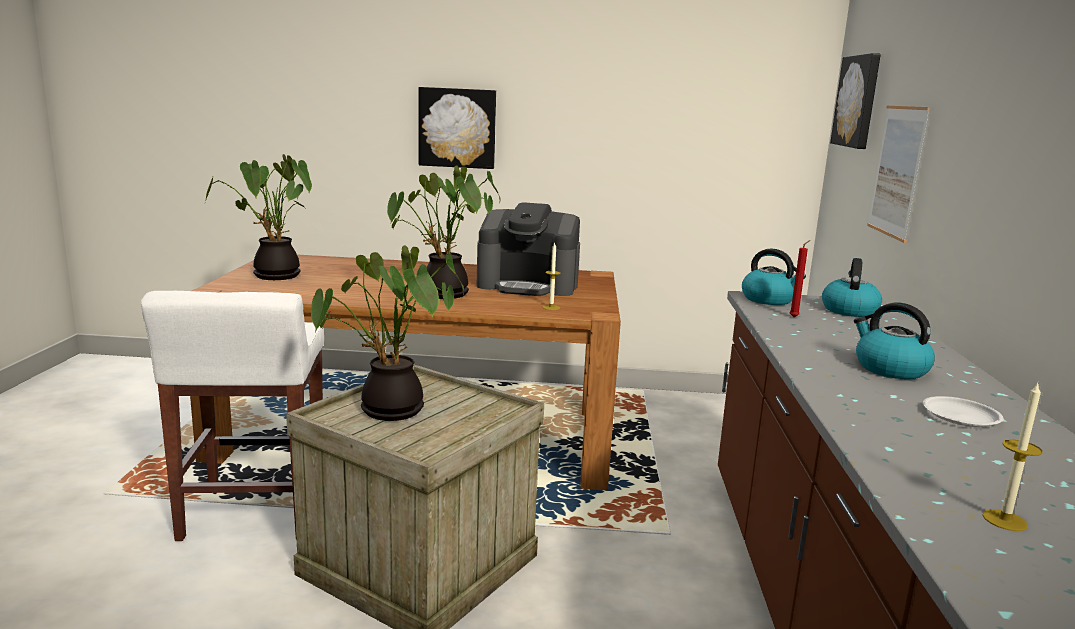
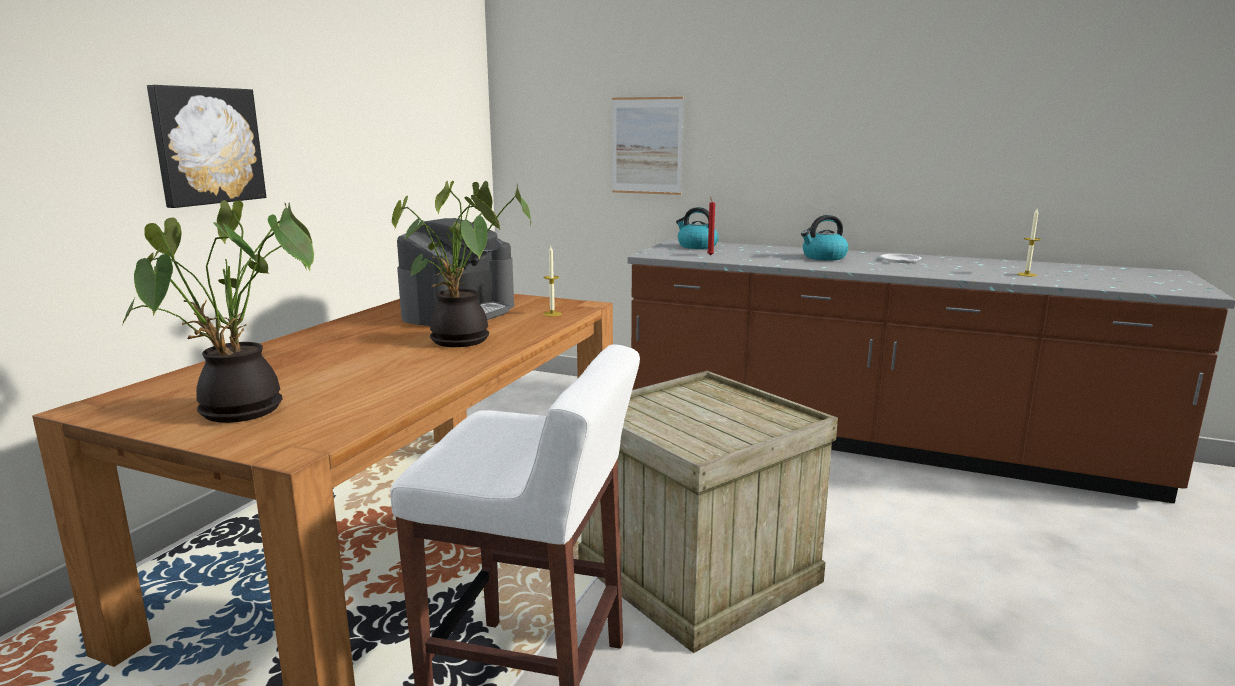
camera: 70 degrees left, 0 degrees up
(389, 412) = (701, 426): potted plant -> none
(769, 299) = (661, 253): kettle -> none
(858, 101) = (550, 96): picture -> none

